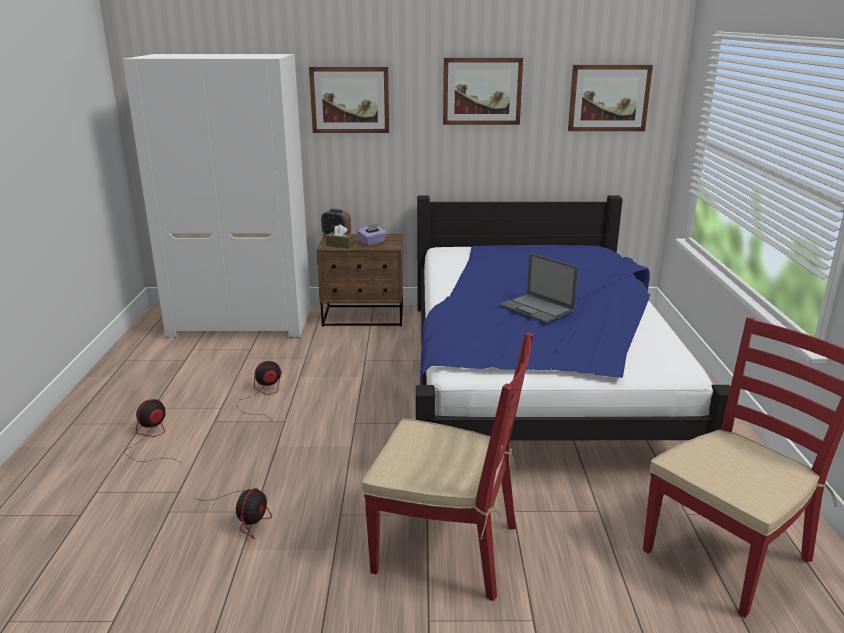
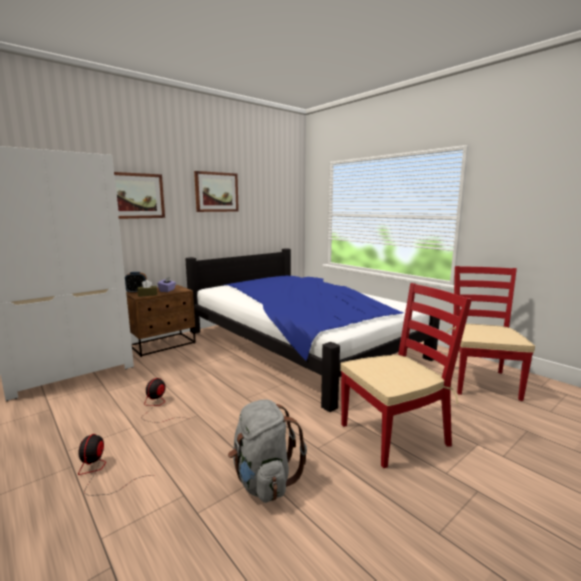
camera: 40 degrees left, 10 degrees down
(248, 516) = (263, 481): fan -> grey backpack
(537, 308) = (317, 298): laptop -> none
(608, 98) = (276, 197): picture -> none

